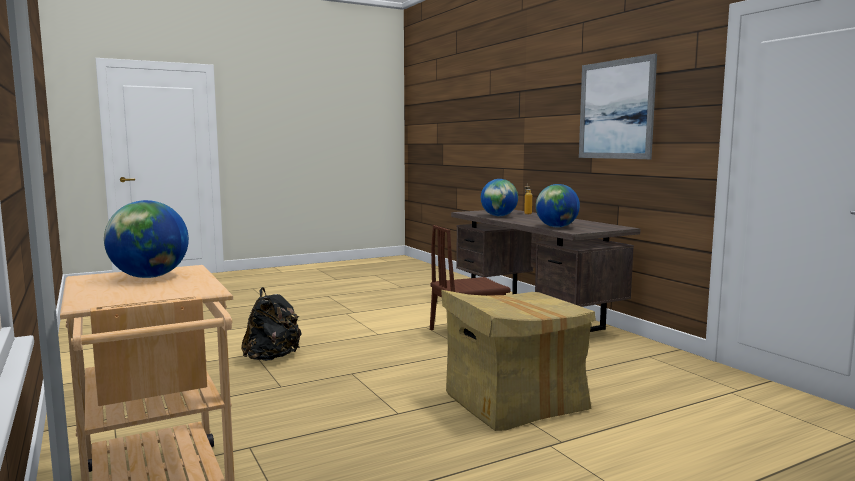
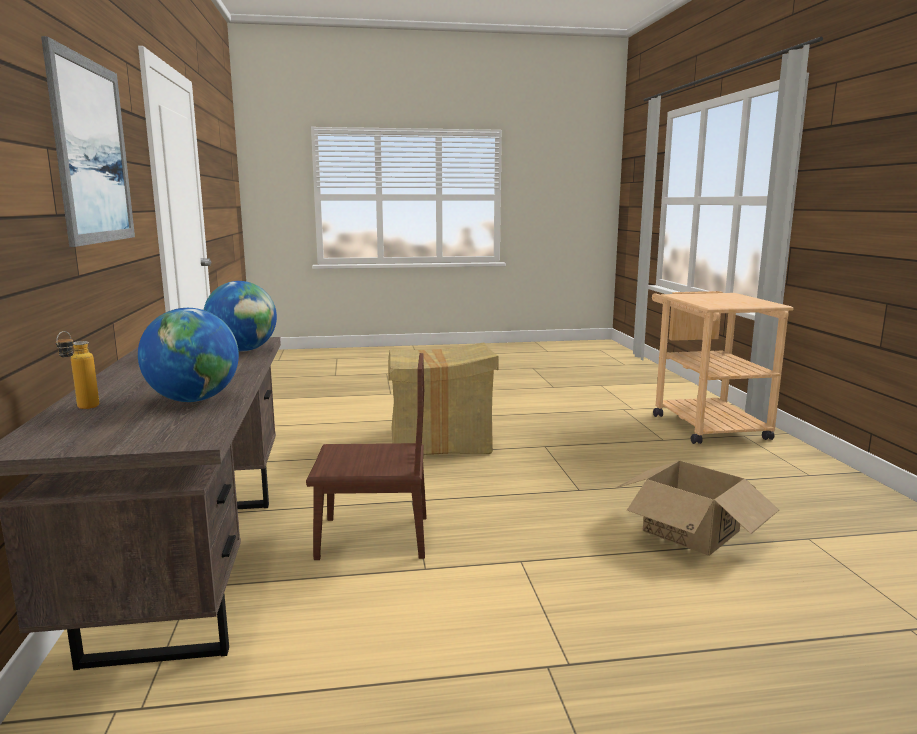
camera: 160 degrees left, 5 degrees up
(149, 277) = (727, 302): globe -> none
(272, 358) = (690, 531): black backpack -> cardboard box

